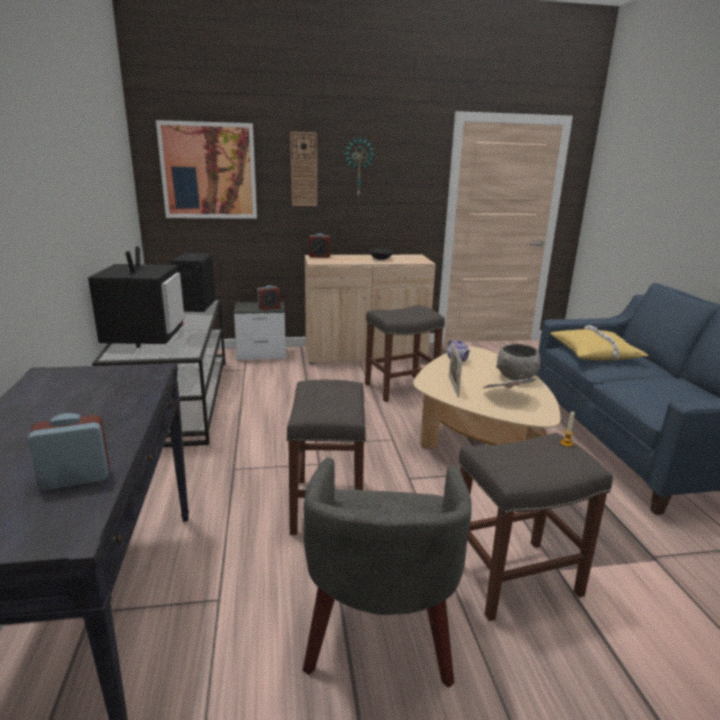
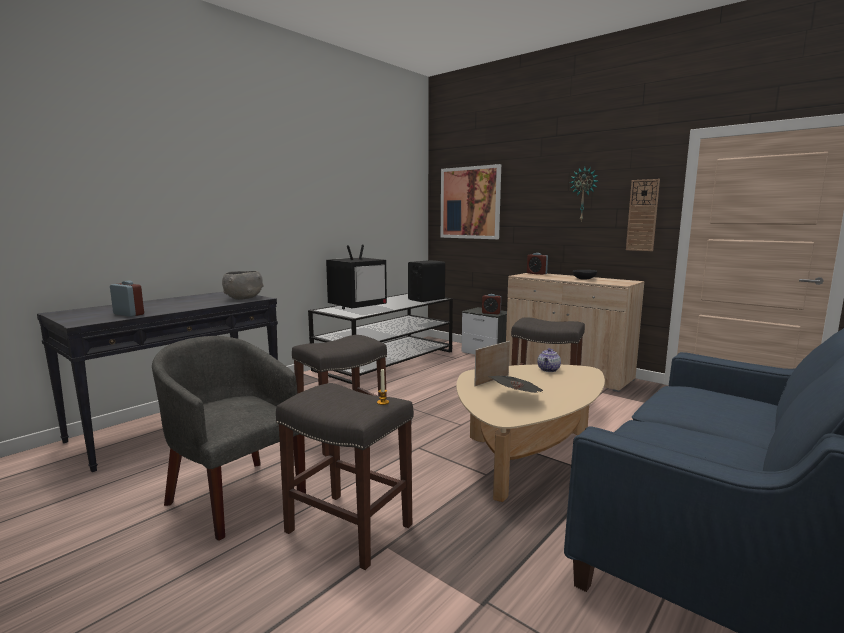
camera: 50 degrees right, 10 degrees down
(304, 169) = (536, 198): wall clock -> wall clock (642, 215)
(380, 632) = (235, 495): grey armchair -> grey armchair turned 75 degrees clockwise
(516, 377) = (566, 393): grey bowl -> grey bowl (243, 298)
(595, 353) = (701, 397): yellow pillow -> none

